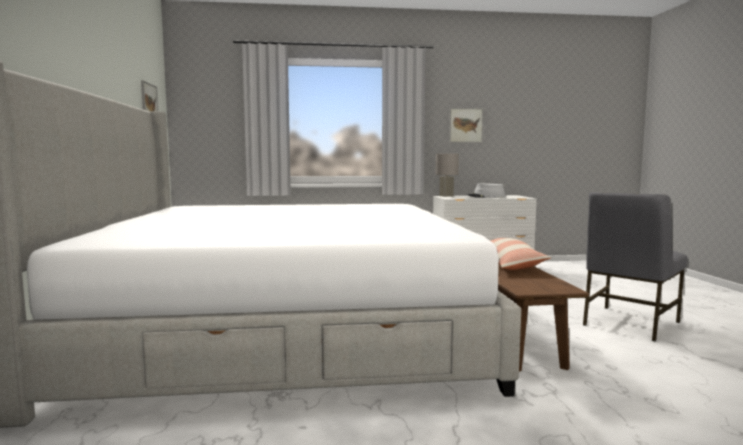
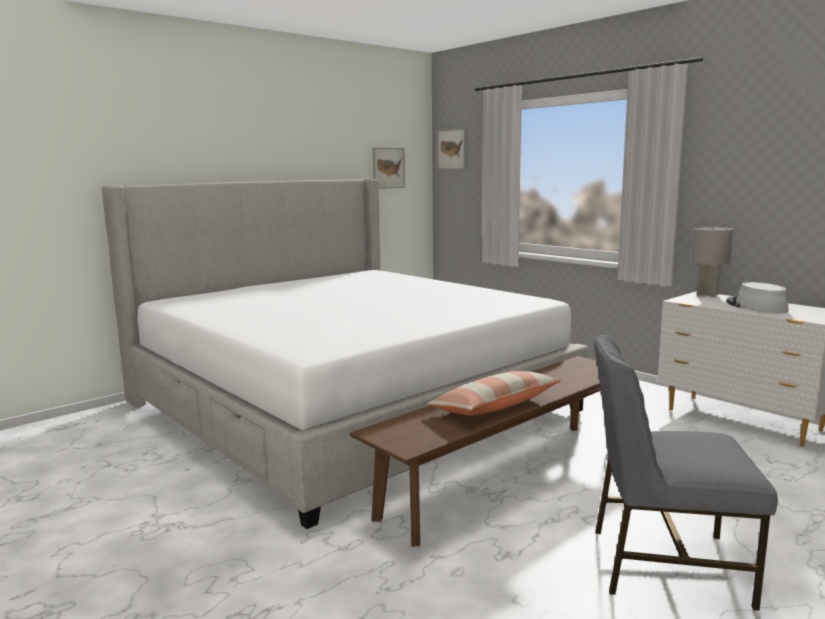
camera: 55 degrees right, 5 degrees up
(466, 125) = (762, 181): picture -> picture (451, 149)

